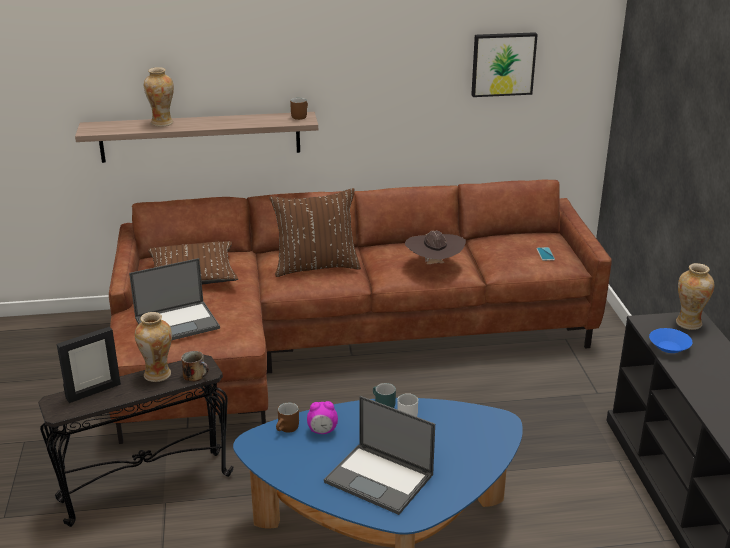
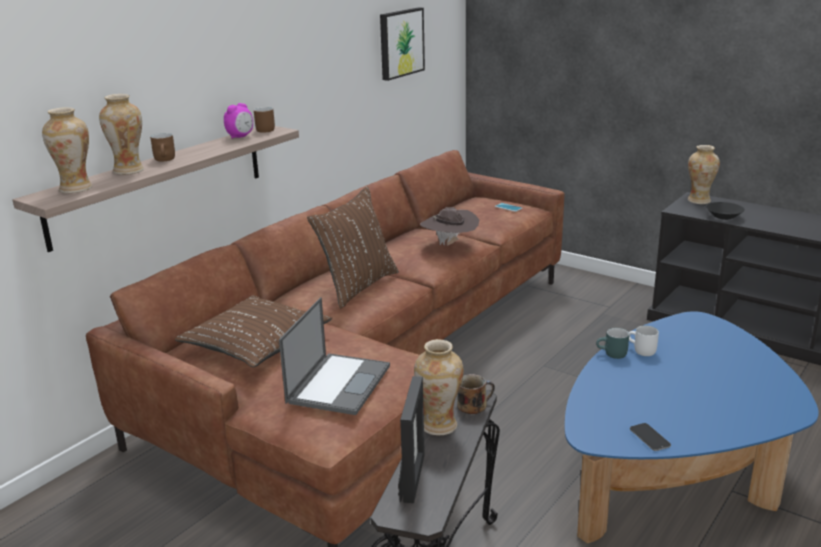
camera: 45 degrees left, 5 degrees down
(114, 127) = (76, 189): none -> vase
(282, 466) = (649, 438): none -> phone
(288, 429) = (592, 411): brown mug -> brown mug (166, 159)
(322, 431) = (617, 396): alarm clock -> alarm clock (240, 137)
(380, 478) = (724, 399): laptop -> none
(669, 348) = (724, 217): blue bowl -> black bowl

